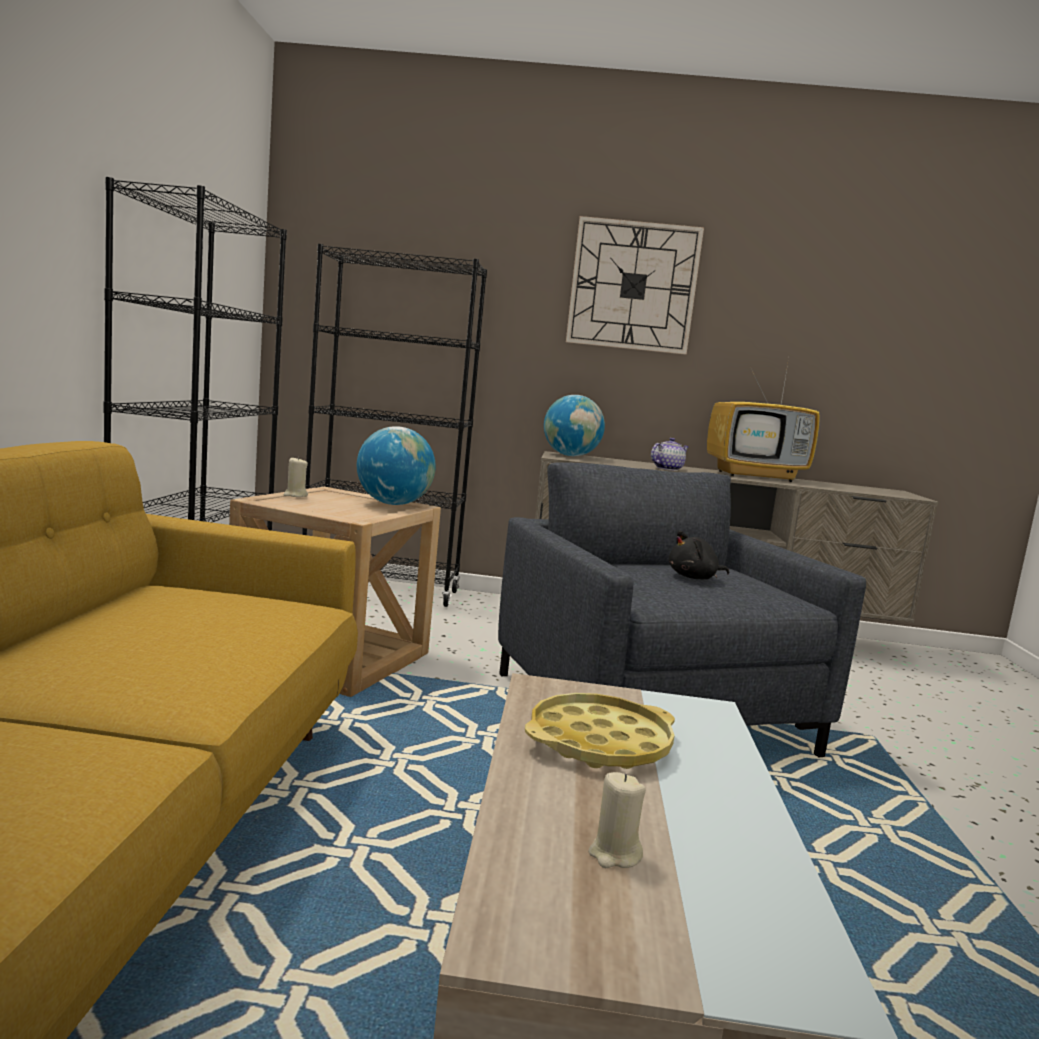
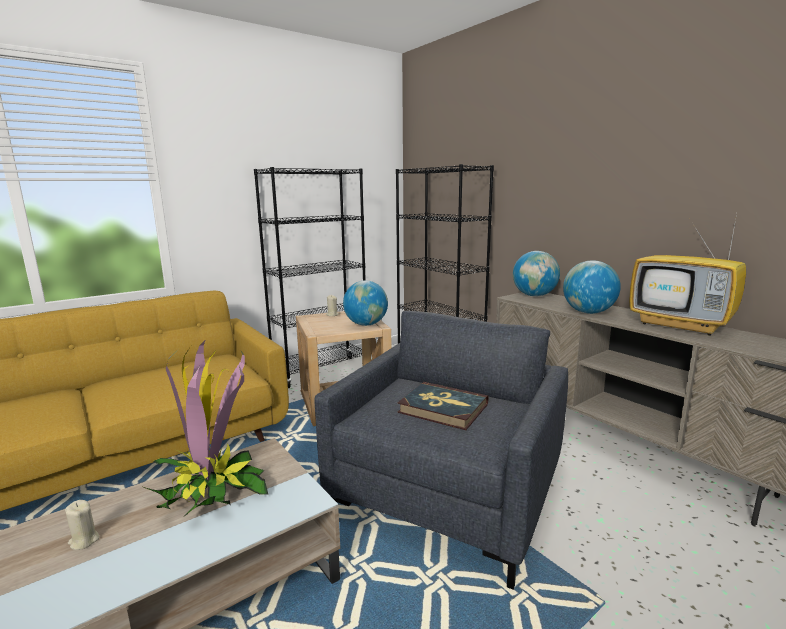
camera: 50 degrees right, 5 degrees up
(599, 742) = (211, 490): yellow tray -> potted plant
(633, 286) = (591, 160): wall clock -> none
(667, 469) = (588, 312): teapot -> globe
(694, 578) = (443, 408): black plush toy -> book

